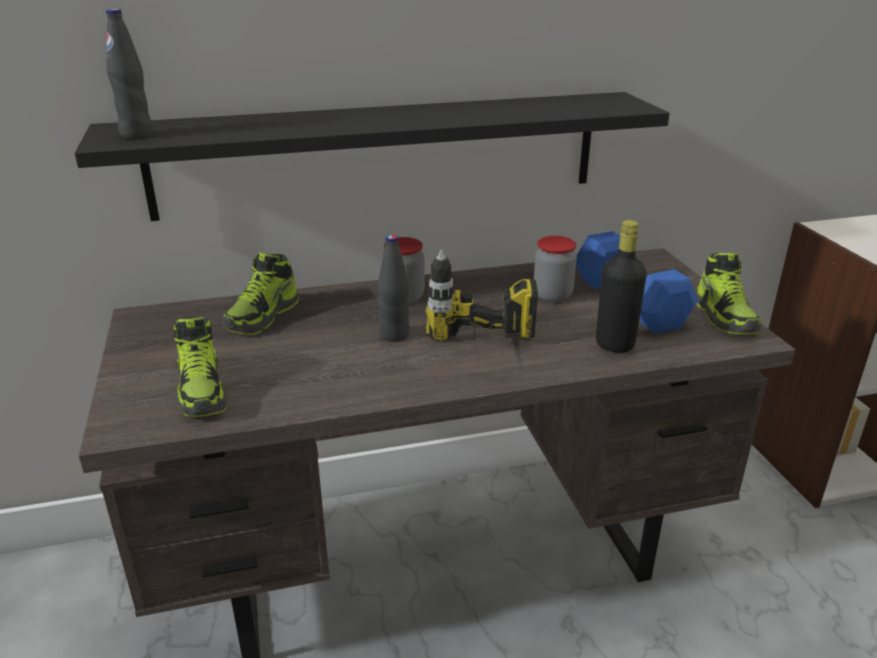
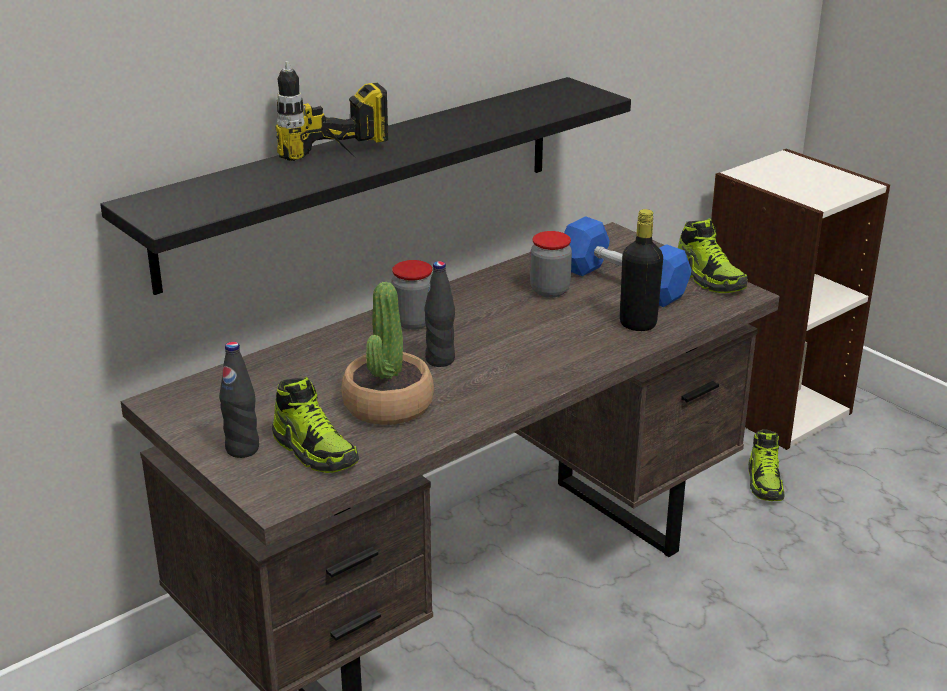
camera: 25 degrees left, 0 degrees up
(137, 134) = (179, 208): black bottle -> black bottle (242, 449)
(263, 316) = (293, 372): shoe -> shoe (765, 482)
(308, 365) = (387, 405): none -> potted plant
(480, 356) = (534, 361): power drill -> power drill (344, 165)

